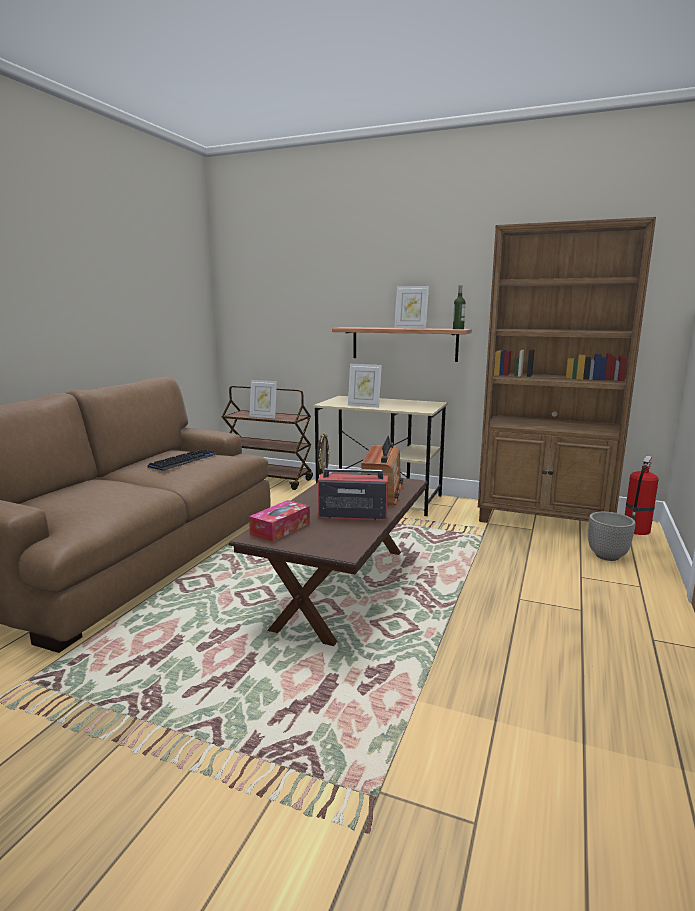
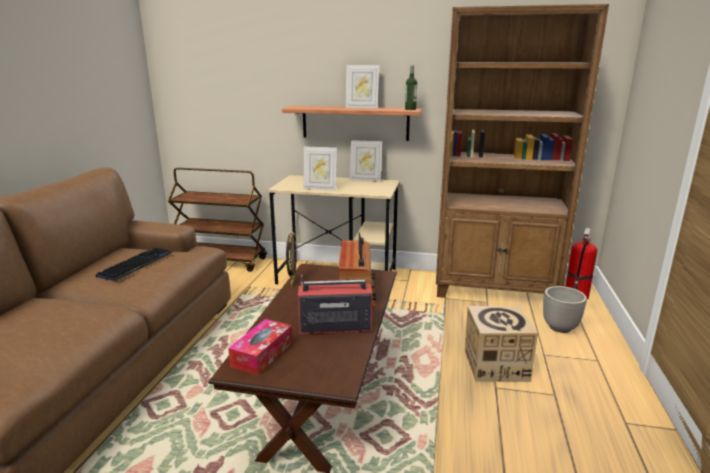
camera: 10 degrees left, 5 degrees up
(263, 416) = (213, 199): picture frame -> picture frame (365, 180)
(524, 581) = (495, 365): none -> cardboard box

